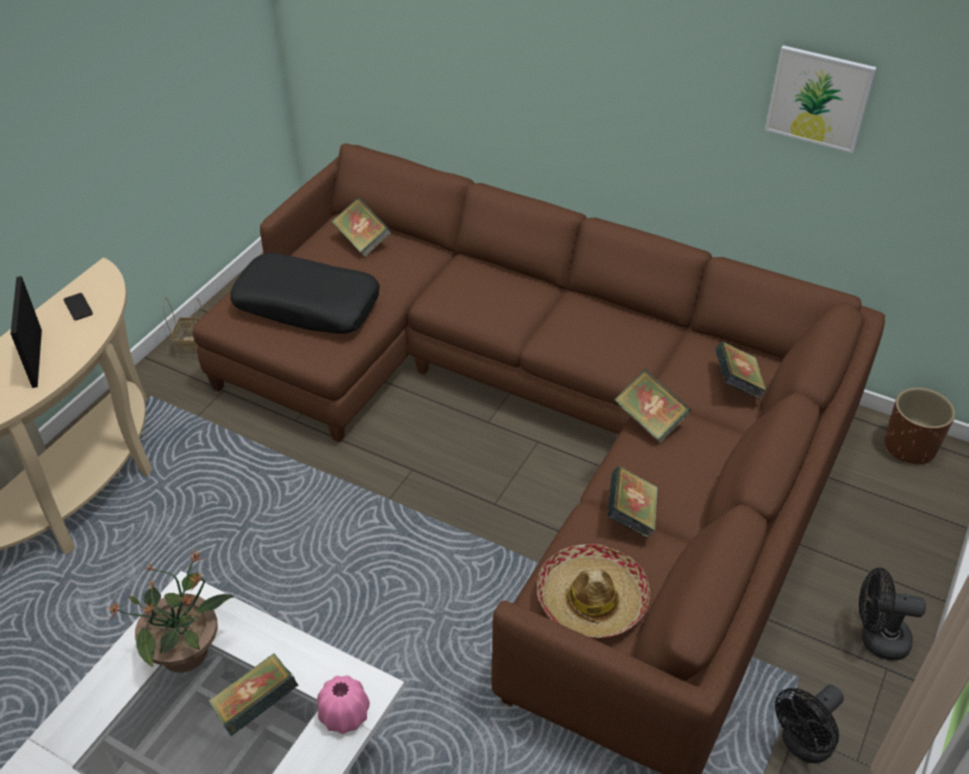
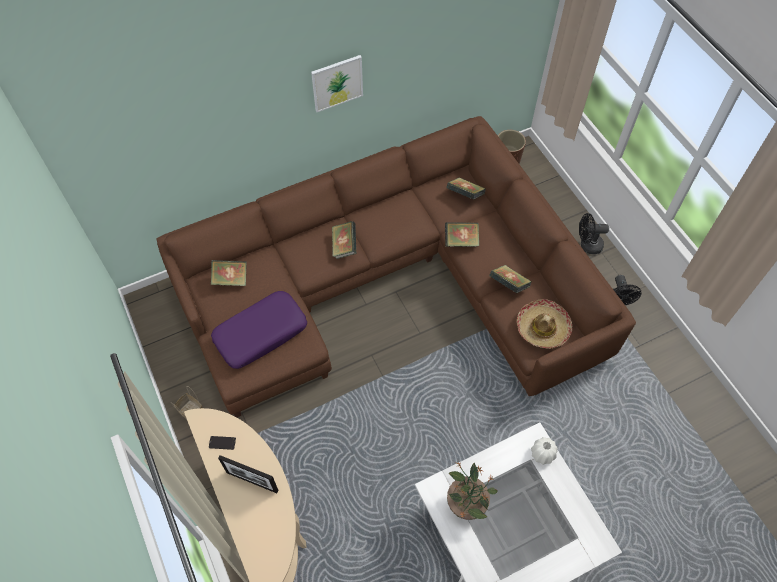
camera: 55 degrees left, 15 degrees up
(257, 707) = (516, 487): book -> book (344, 246)
(308, 305) = (261, 333): black pillow -> purple pillow
(344, 715) = (542, 454): pink vase -> white vase
(819, 98) = (428, 47): picture -> picture (337, 83)
(876, 639) = (587, 245): black fan -> black fan turned 45 degrees clockwise

